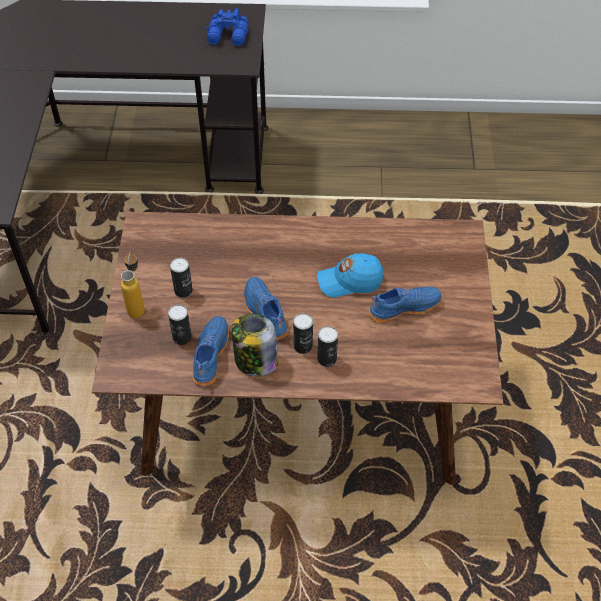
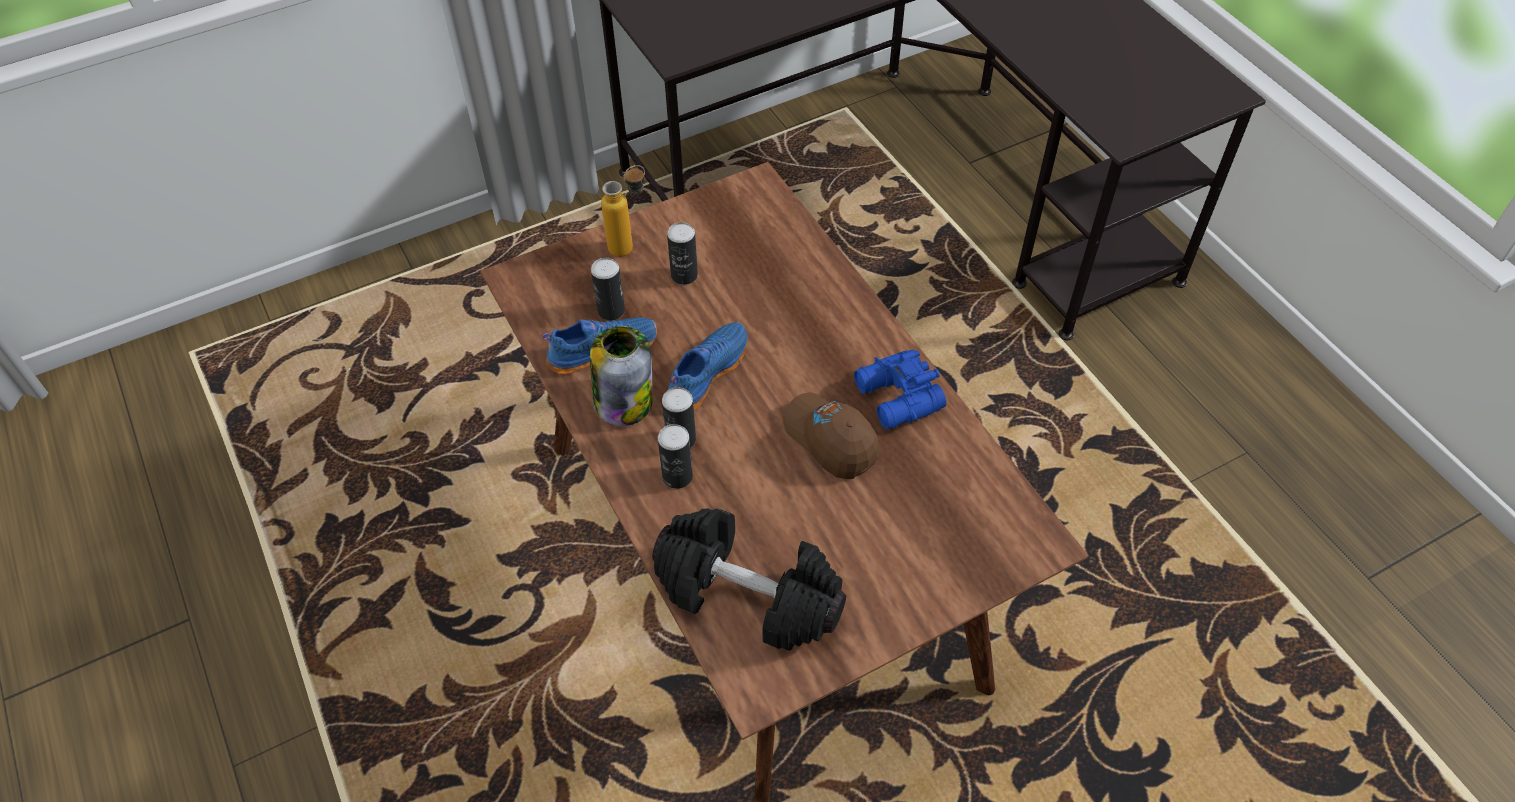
camera: 60 degrees right, 0 degrees up
(229, 36) = (1159, 97): blue binoculars -> blue binoculars (897, 399)
(349, 281) = (831, 440): blue cap -> brown cap
(403, 307) = (832, 526): blue shoe -> none
(423, 361) = (749, 594): none -> black dumbbell

